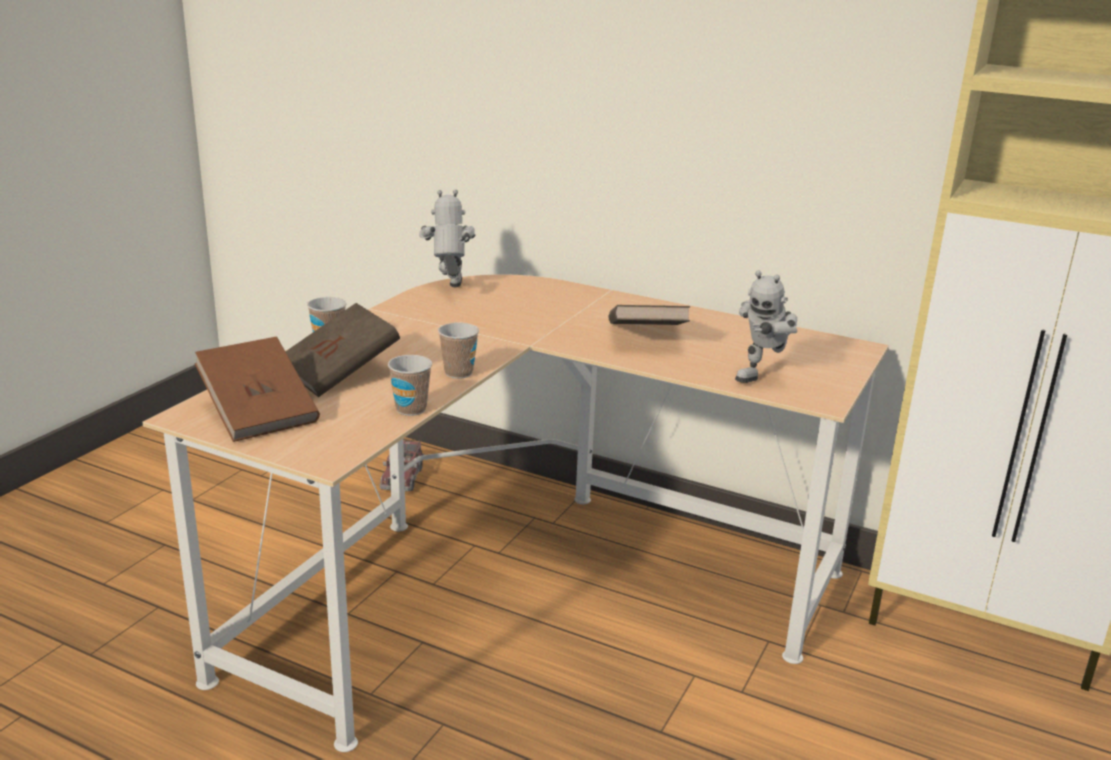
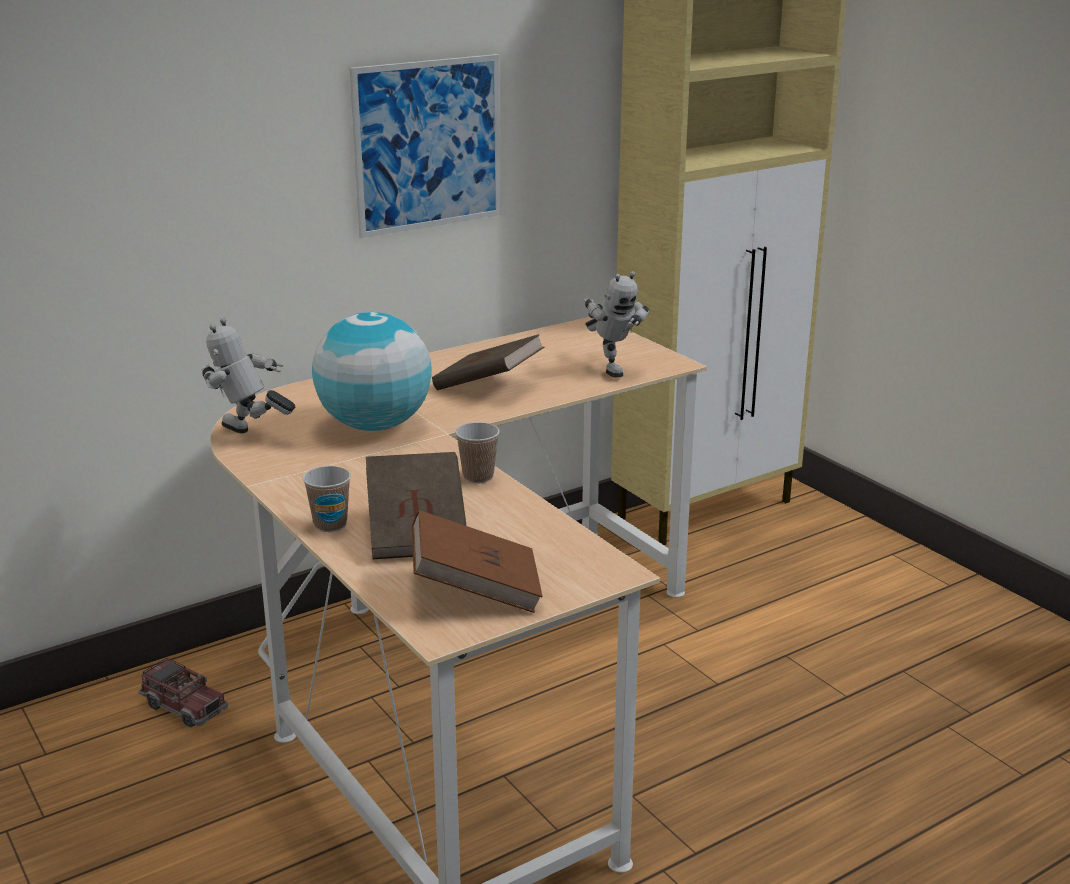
camera: 60 degrees left, 0 degrees up
(411, 409) = (539, 514): cup -> none
(513, 320) = (375, 426): none -> globe
(721, 105) = (428, 145): none -> picture

